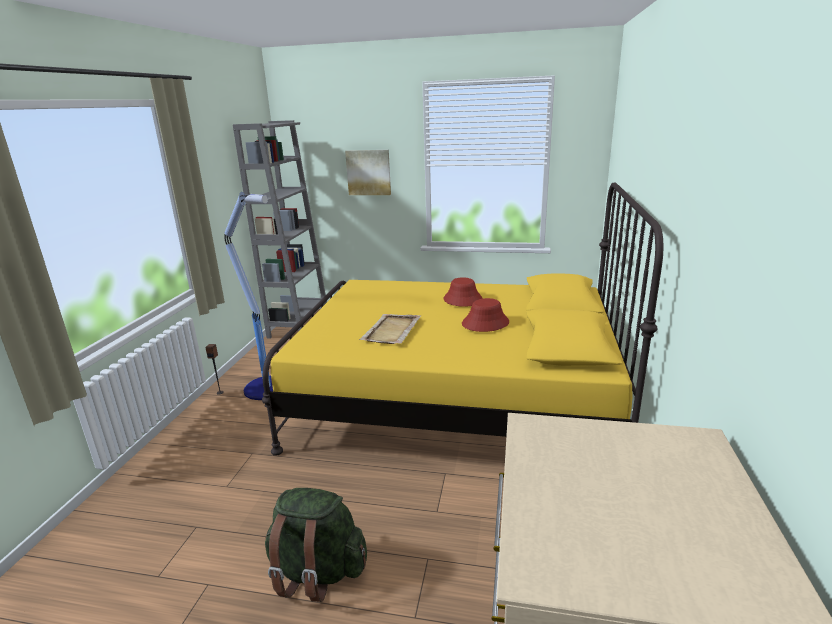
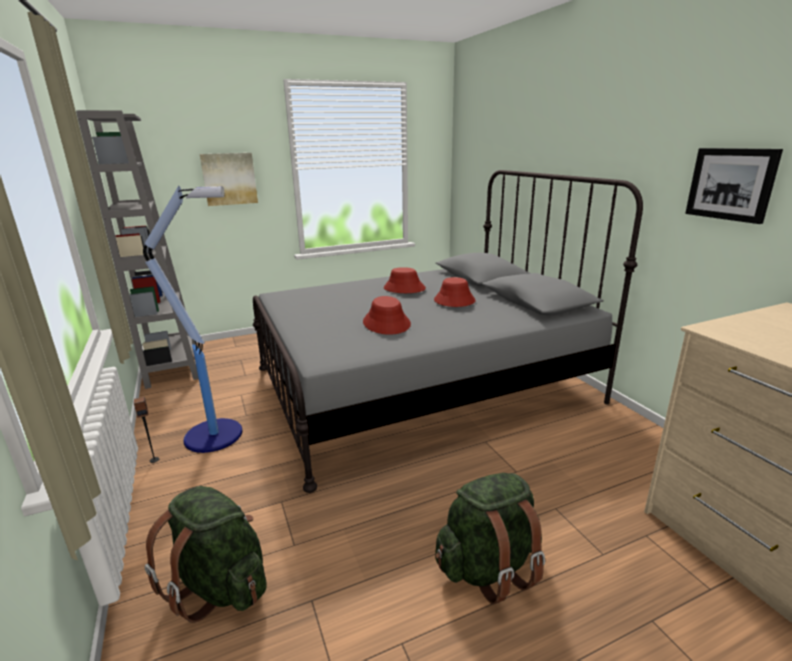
camera: 35 degrees left, 0 degrees up
(167, 490) = (220, 585): none -> green backpack
(391, 331) = (387, 323): beige tray -> red hat
(456, 400) = (421, 385): yellow bed -> grey bed
(717, 252) = (731, 184): none -> picture

